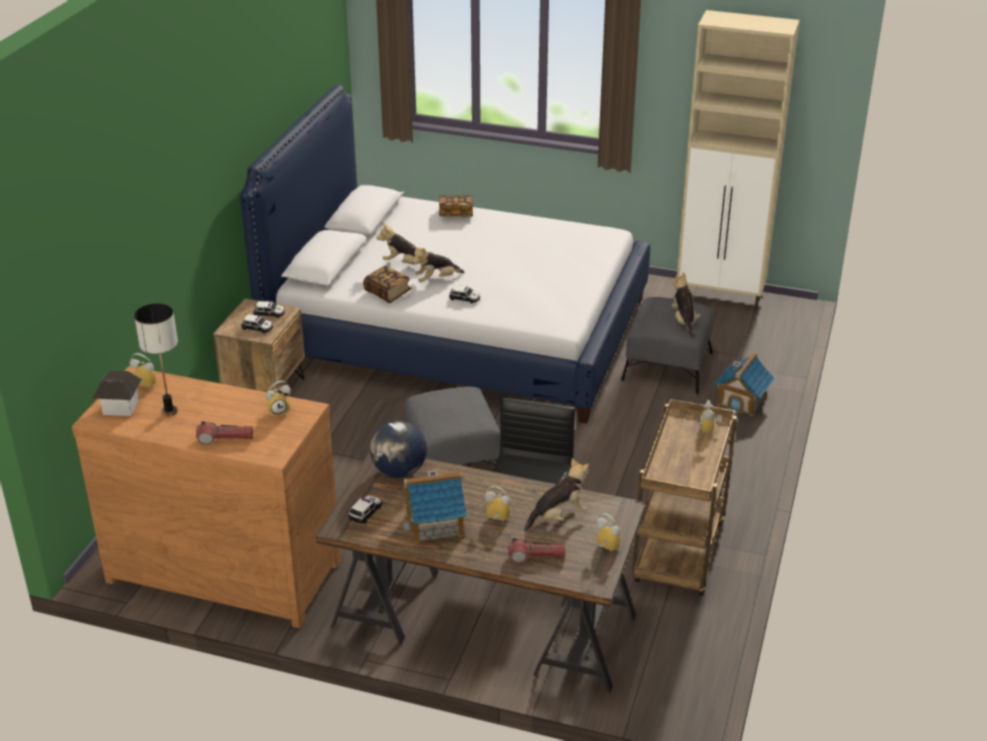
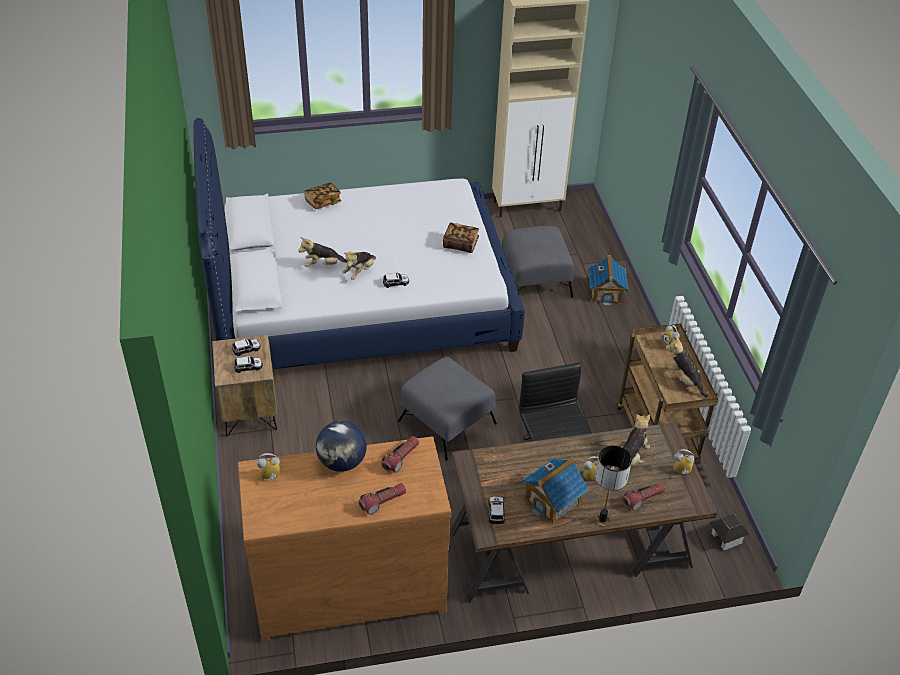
camera: 30 degrees left, 10 degrees up
(120, 406) = (268, 505): toy house -> toy house (726, 538)
(169, 411) = (314, 493): table lamp -> table lamp (602, 520)
(278, 411) = (401, 458): alarm clock -> flashlight
(387, 293) = (331, 297): book -> book (460, 244)
(399, 472) = (490, 465): globe -> globe (342, 462)
(684, 321) = (550, 246): plush toy -> plush toy (684, 380)

